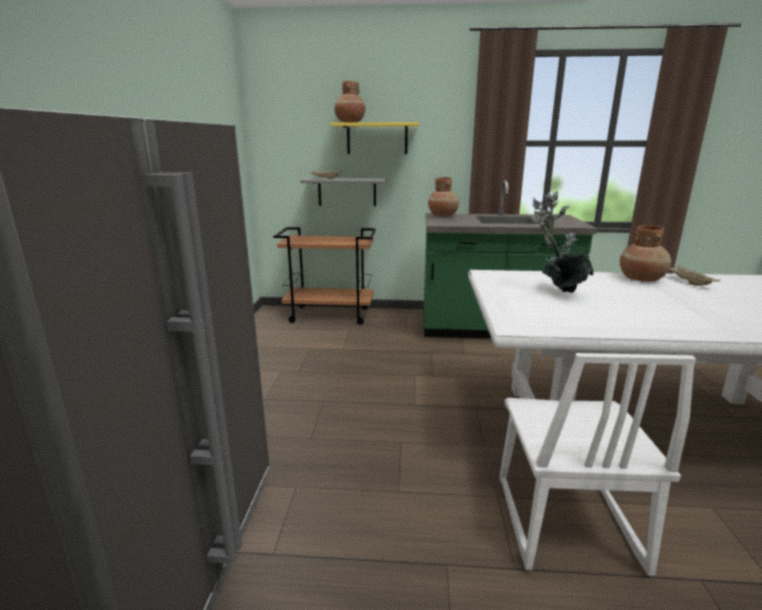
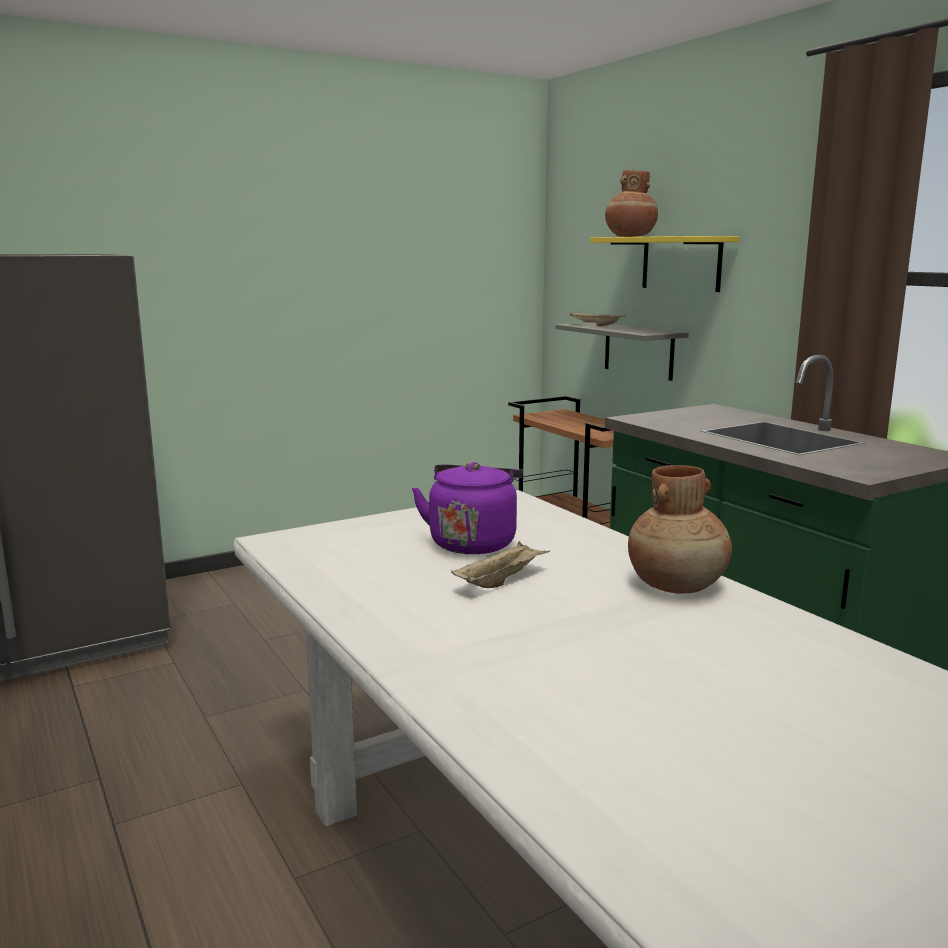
camera: 55 degrees right, 5 degrees down
(443, 215) = (714, 411): brown vase -> none
(556, 292) = (473, 542): potted plant -> purple kettle
(564, 523) = (219, 846): white chair -> none
(688, 282) = (736, 624): beige tray -> beige tray (500, 580)

